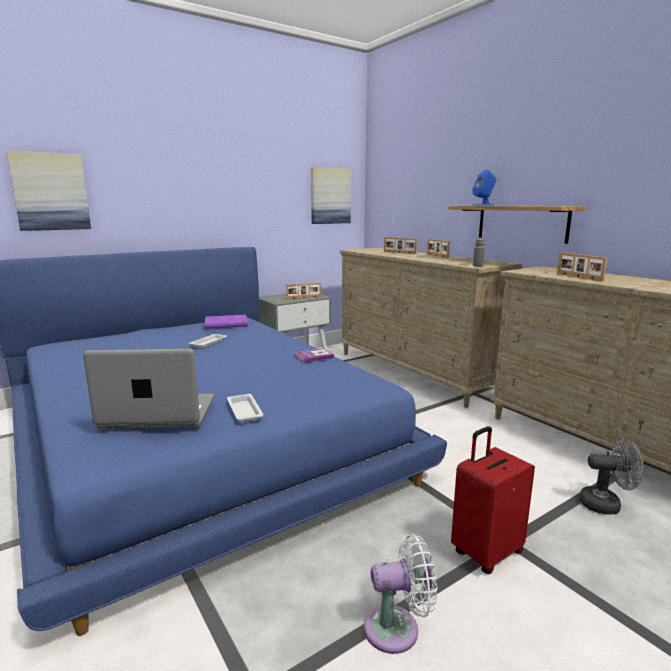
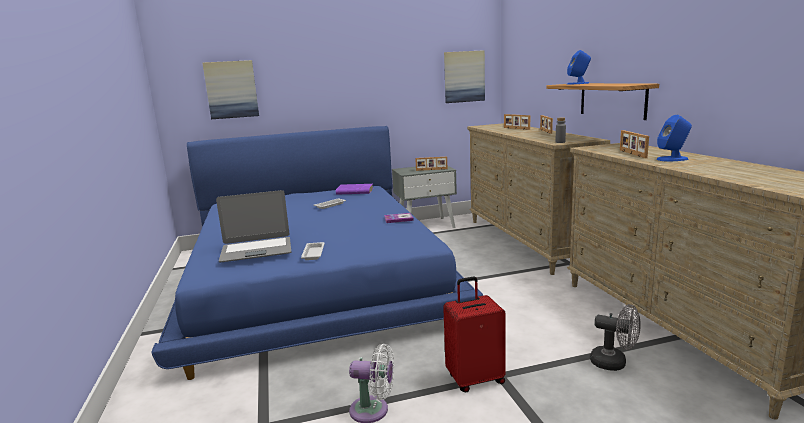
camera: 20 degrees right, 0 degrees up
(158, 414) = (256, 250): laptop -> laptop turned 150 degrees clockwise
(630, 282) = (672, 159): none -> blue speaker

